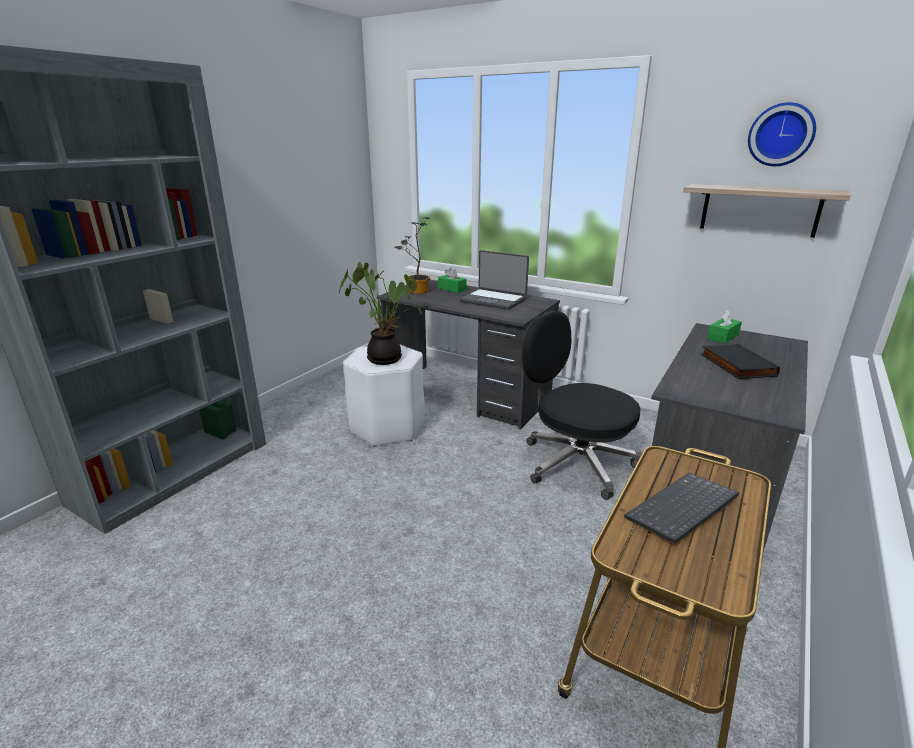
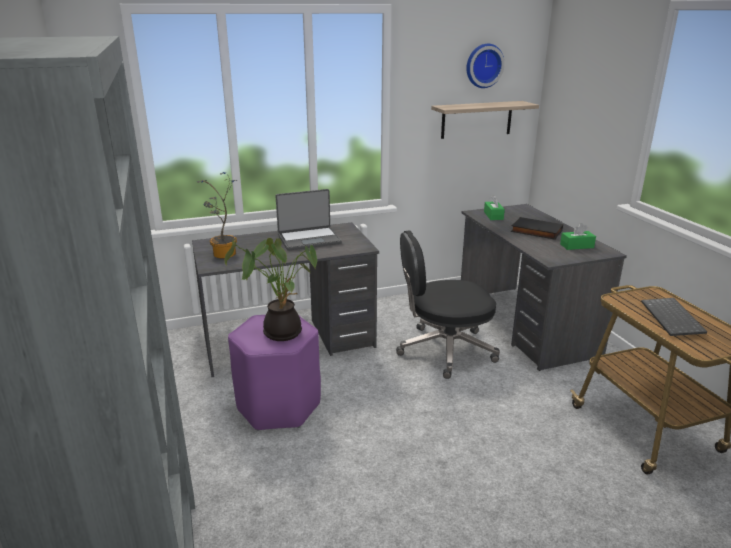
camera: 50 degrees left, 0 degrees up
(387, 427) = (278, 406): white stool -> purple stool
(452, 289) = (248, 241): green tissue box -> green tissue box (576, 246)

